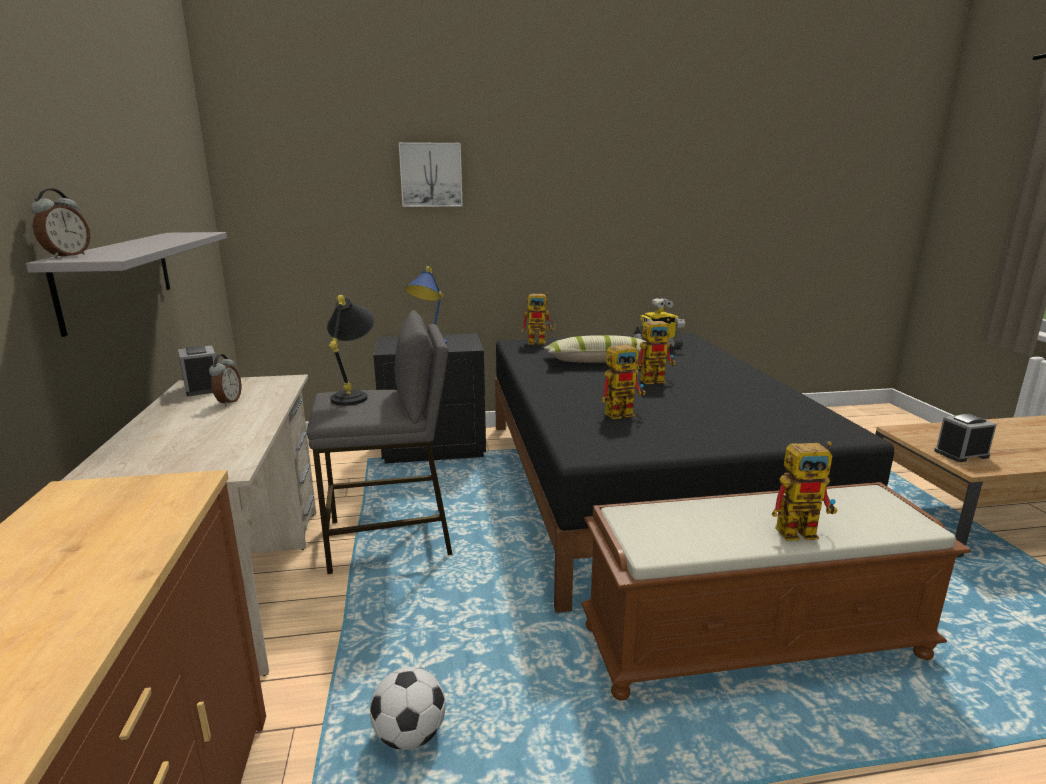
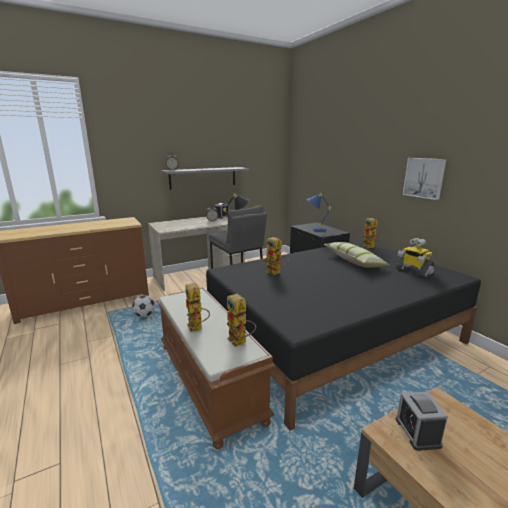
camera: 70 degrees right, 0 degrees up
(431, 175) = (348, 149): picture -> picture (424, 178)
(657, 380) = (339, 275): toy robot -> toy robot (240, 342)
(961, 454) = (417, 432): alarm clock -> alarm clock turned 150 degrees counterclockwise

